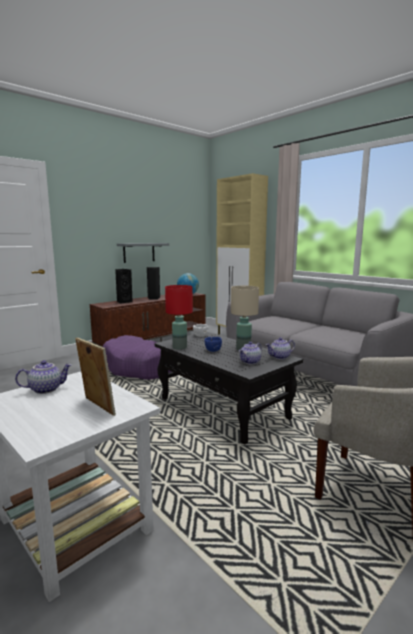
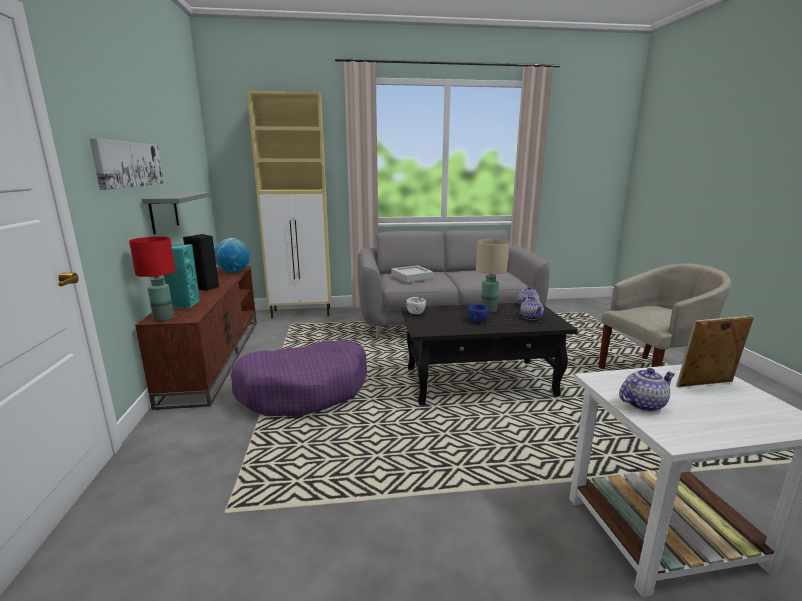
camera: 55 degrees left, 5 degrees up
(46, 389) = (643, 404): teapot -> teapot turned 60 degrees clockwise
(109, 225) = (129, 164): none -> picture
(124, 302) = (184, 304): black speaker -> turquoise speaker
(179, 347) = (449, 330): red table lamp -> red table lamp (163, 318)
(273, 320) = (411, 277): none -> grey tray

